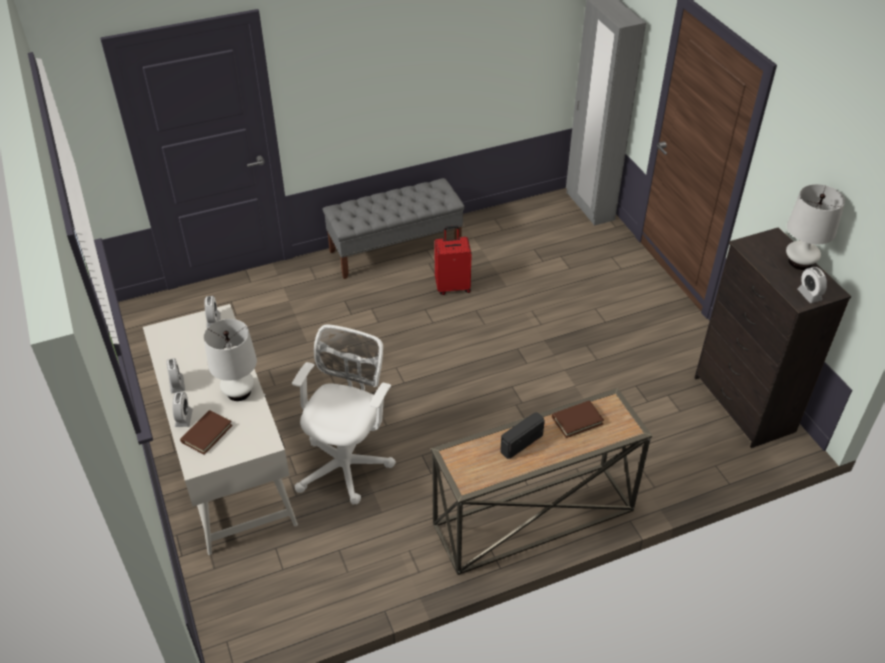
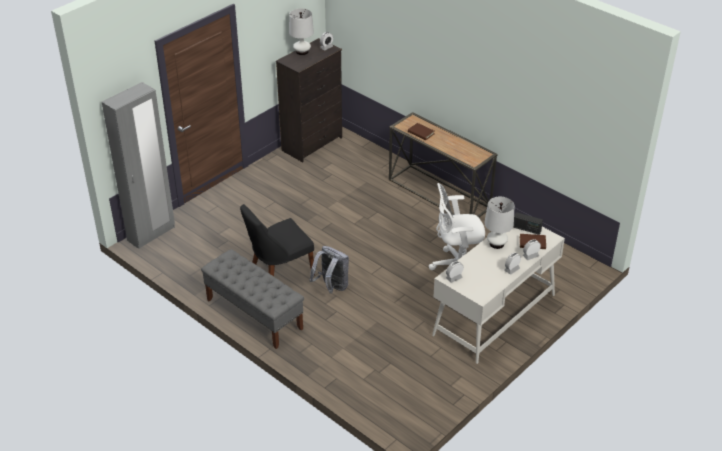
camera: 115 degrees left, 5 degrees down
(396, 323) = (331, 287): none -> grey backpack
(452, 286) = (279, 273): red suitcase -> black chair
(521, 443) = (448, 145): radio -> radio (527, 229)

